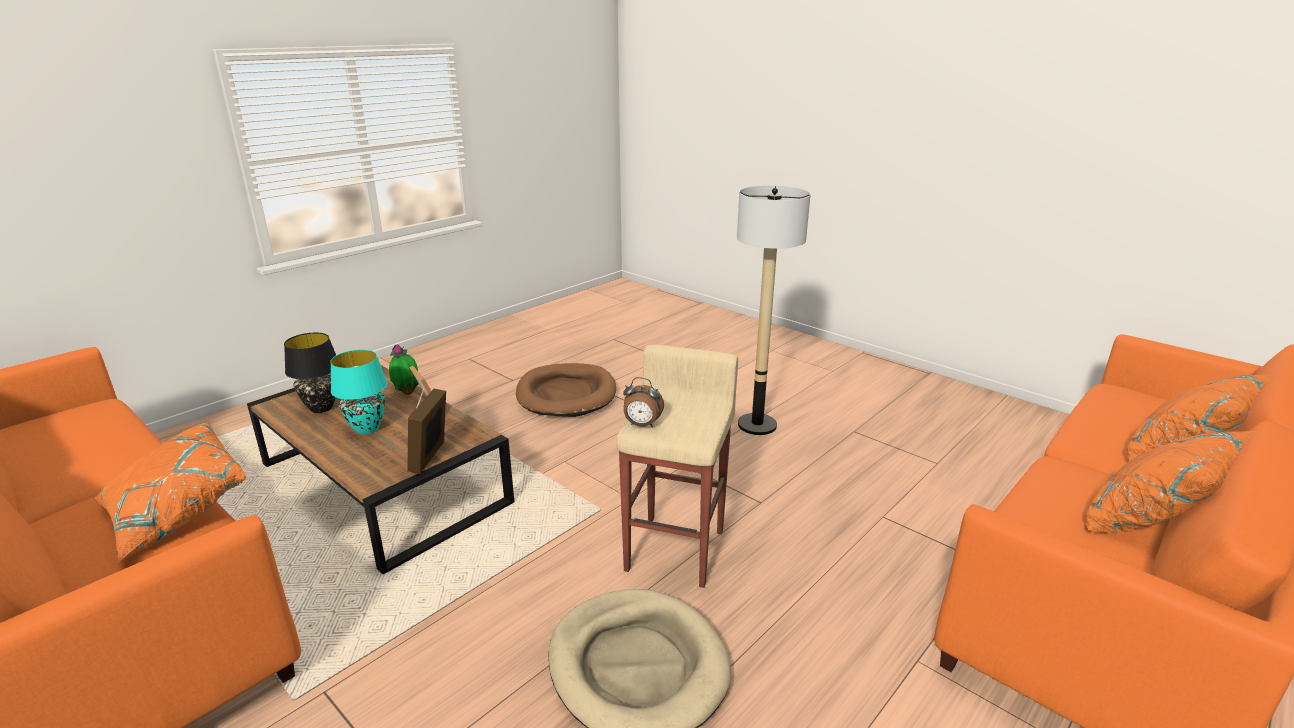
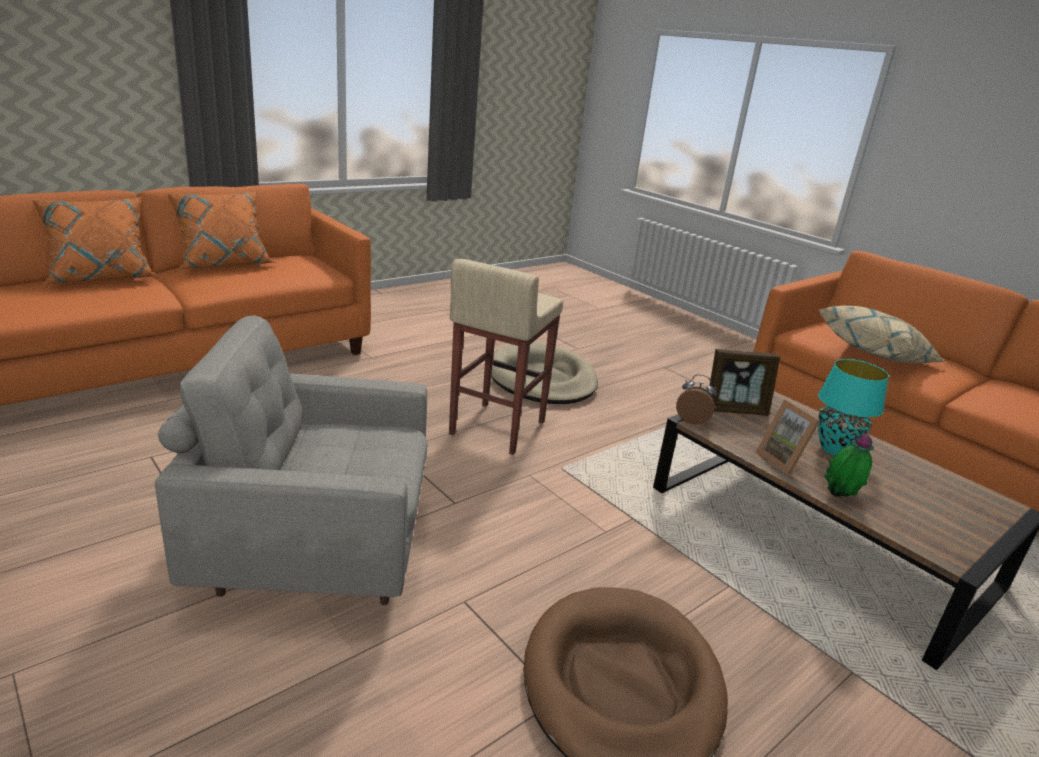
camera: 175 degrees left, 0 degrees up
(176, 512) = (875, 356): orange pillow -> beige pillow
(321, 408) = (929, 488): black table lamp -> none
(431, 457) = (735, 410): picture frame -> picture frame turned 75 degrees clockwise
(642, 425) = (542, 299): alarm clock -> alarm clock (692, 420)
(757, 425) = (314, 548): floor lamp -> grey armchair

